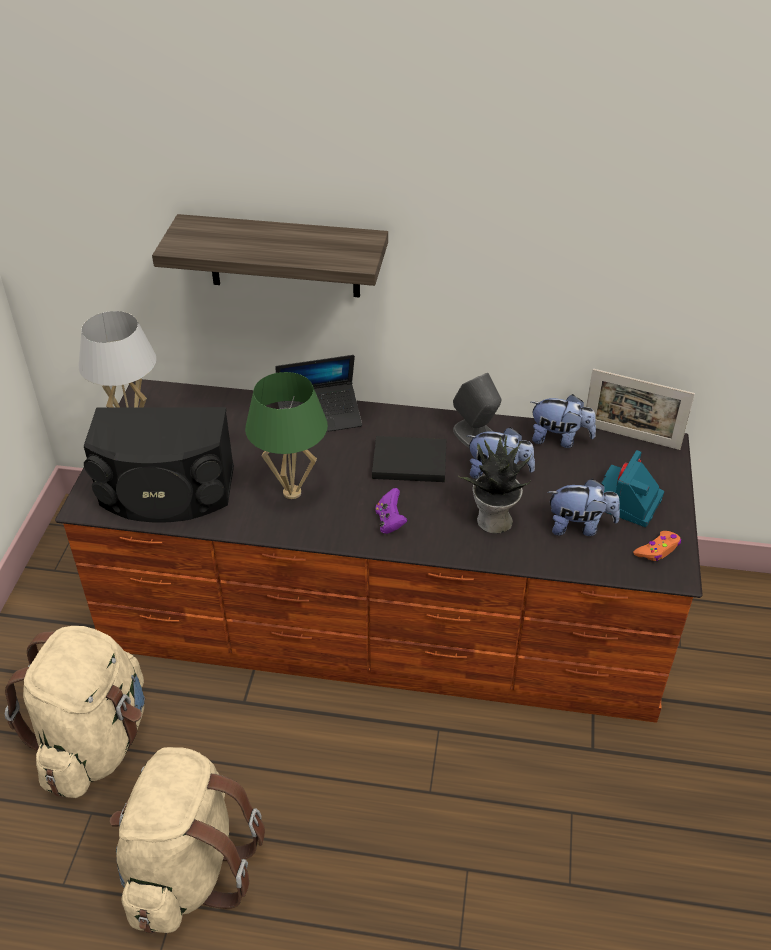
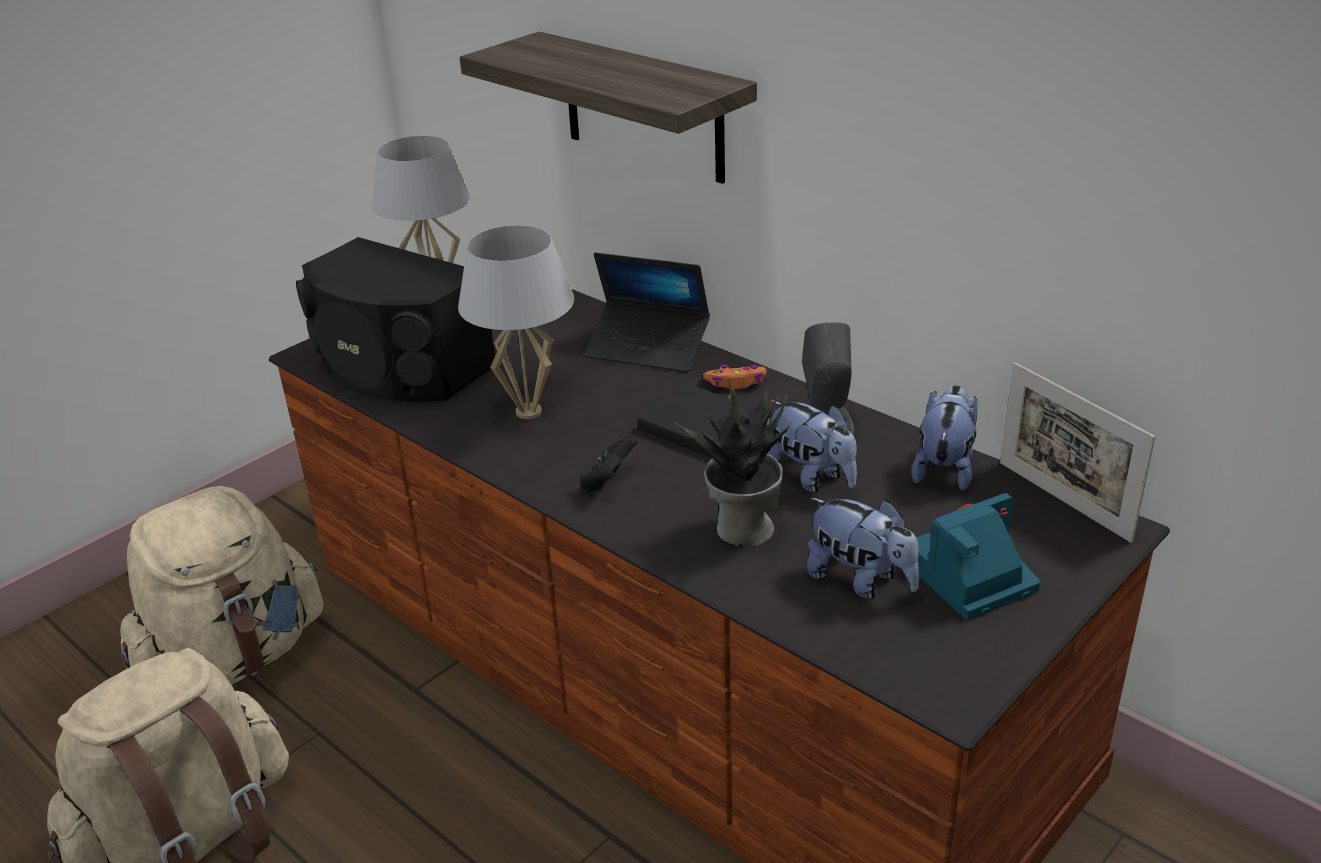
camera: 35 degrees right, 10 degrees down
(292, 492) = (529, 412): green table lamp -> white table lamp
(390, 521) = (608, 481): purple game controller -> black game controller
(559, 439) = (944, 468): plush toy -> plush toy turned 120 degrees counterclockwise
(657, 550) = (954, 657): orange game controller -> orange game controller (736, 383)

